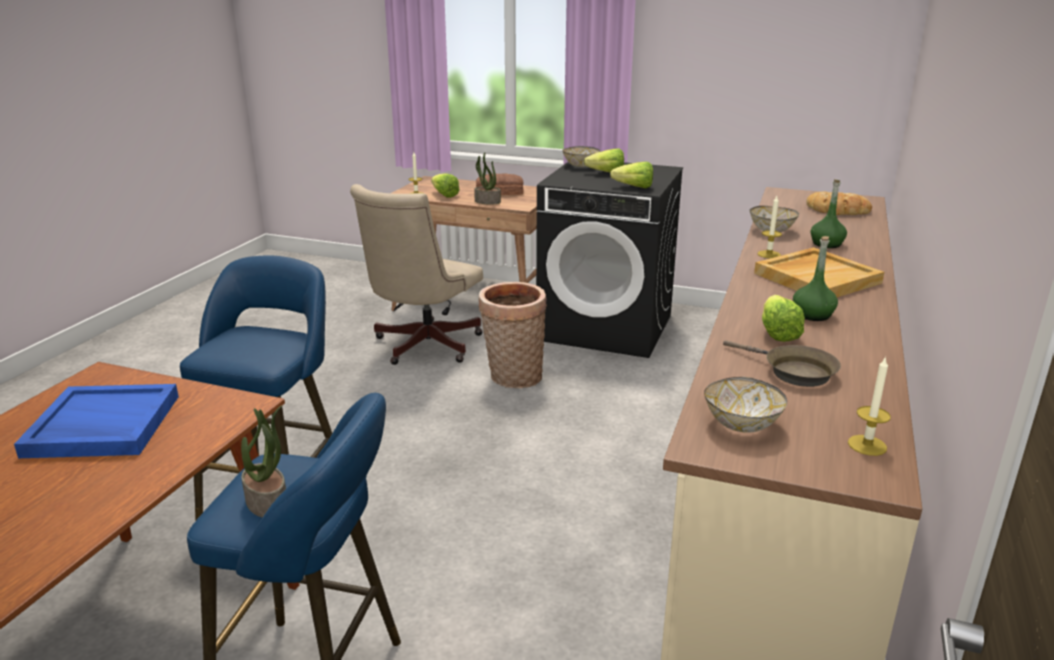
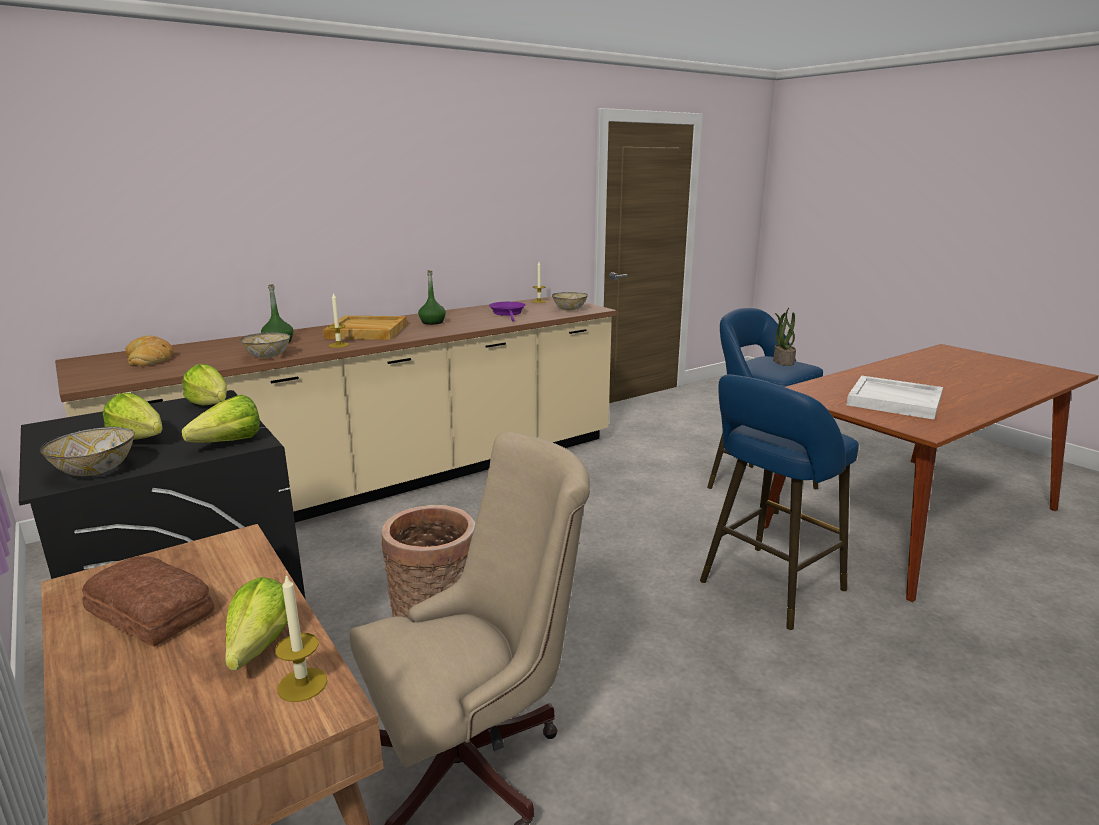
camera: 145 degrees left, 5 degrees down
(101, 426) = (895, 401): blue tray -> white tray
(487, 202) = (249, 579): potted plant -> none
(777, 331) = (470, 321): lettuce -> lettuce (222, 444)
(793, 372) = (508, 313): brown frying pan -> purple frying pan

